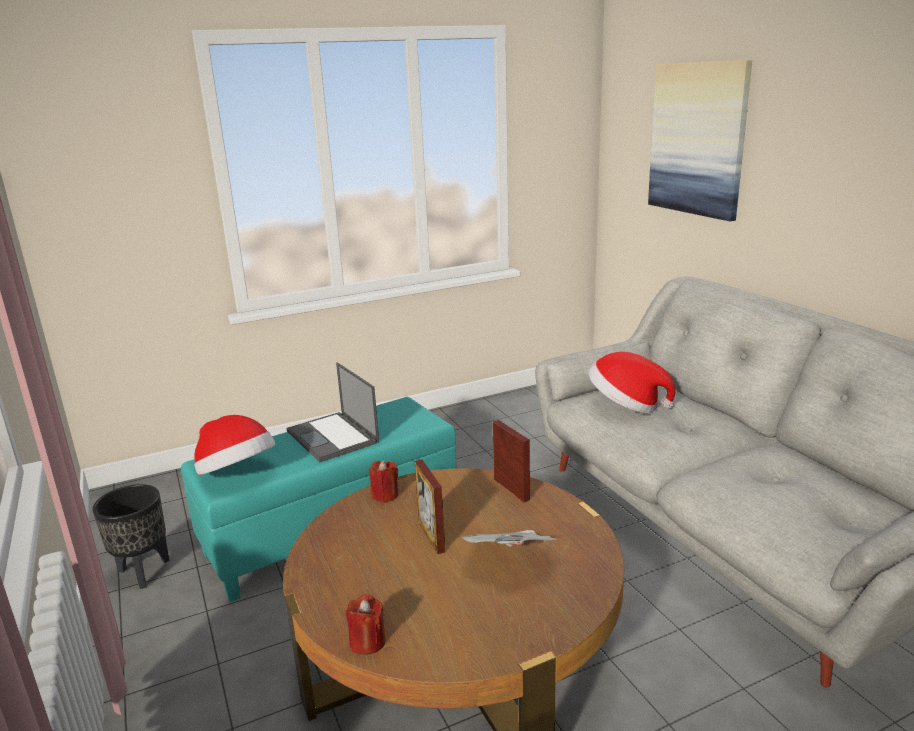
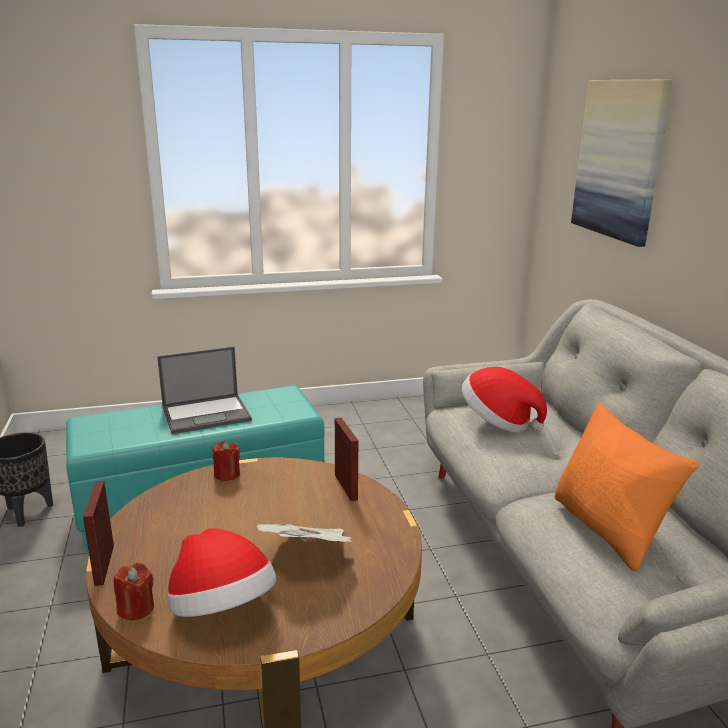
camera: 10 degrees right, 0 degrees up
(237, 474) = (106, 435): hat -> hat (222, 609)
(333, 437) = (207, 414): laptop -> laptop turned 90 degrees counterclockwise
(431, 537) = (247, 520): picture frame -> picture frame (104, 565)
(777, 490) = (608, 529): none -> orange pillow

